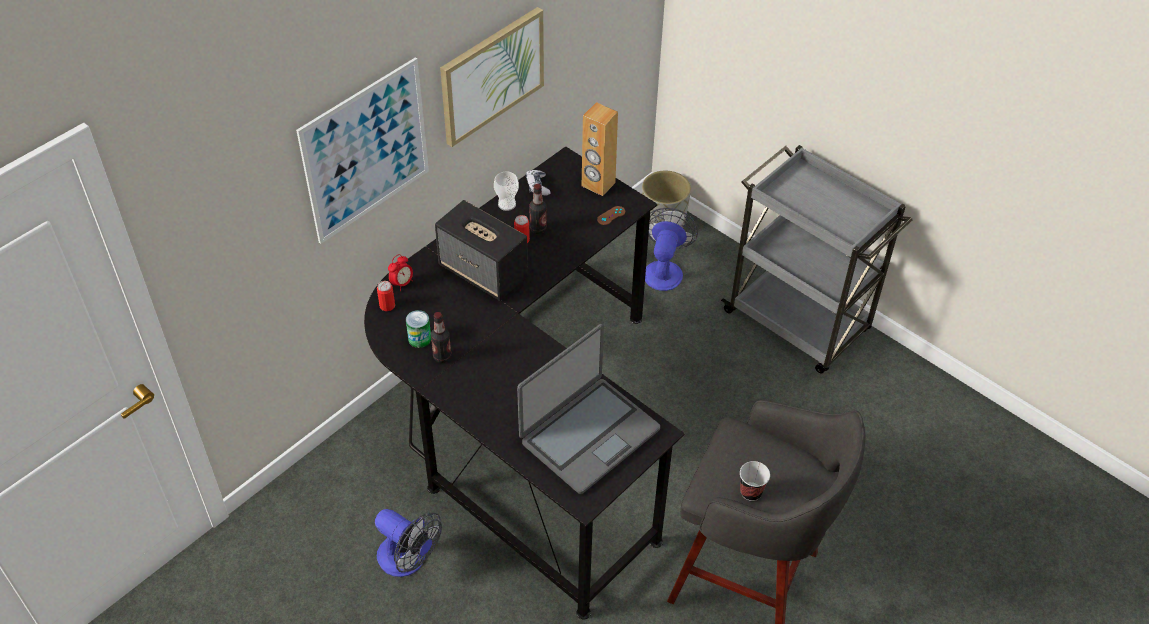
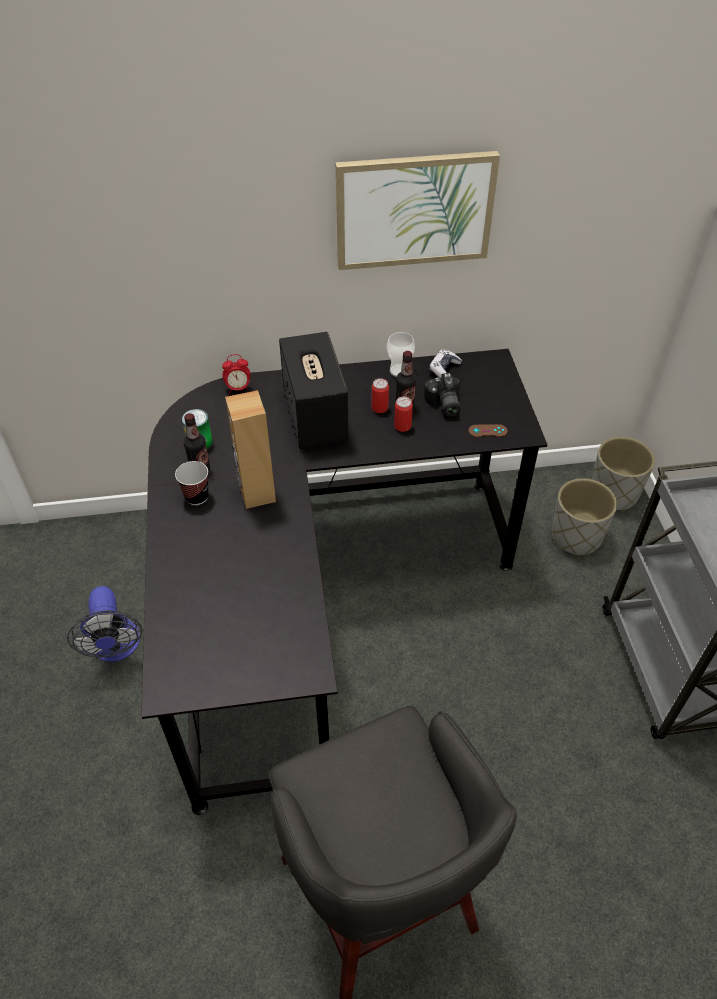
camera: 40 degrees right, 0 degrees up
(366, 151) = (218, 219): picture -> none
(387, 306) = (206, 400): can -> can (402, 426)
(563, 213) = (443, 405): none -> camera
(588, 435) = (243, 626): laptop -> none
(598, 184) = (504, 396): brown speaker -> brown speaker (256, 493)
(664, 270) = (575, 537): fan -> grey planter
(751, 492) = (346, 812): cup -> cup (196, 497)

